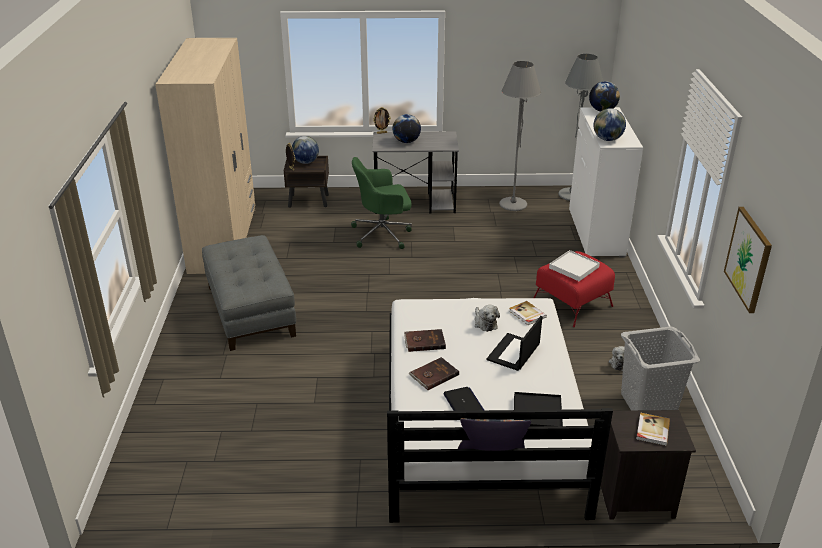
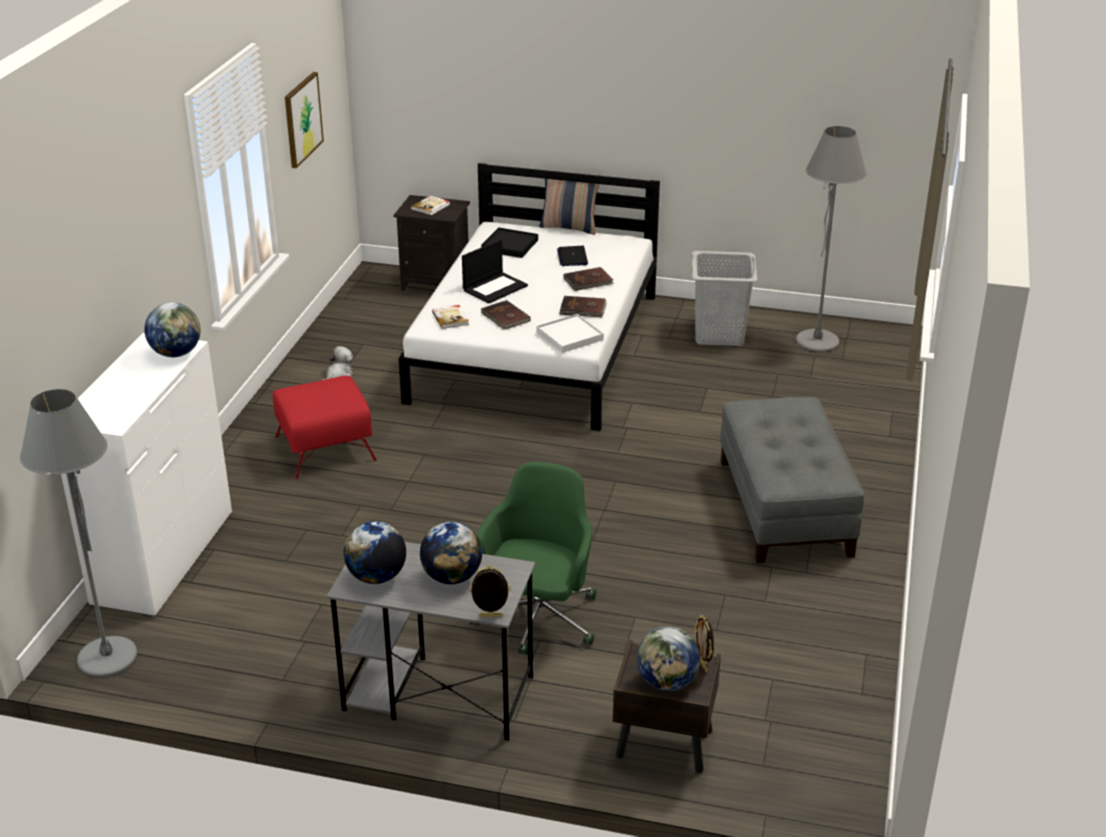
camera: 165 degrees left, 0 degrees up
(223, 240) = (843, 658): beige wardrobe -> none
(383, 234) = (537, 620): green office chair -> green office chair turned 75 degrees counterclockwise
(485, 323) = (505, 317): plush toy -> brown book
(513, 204) = (246, 652): grey floor lamp -> grey floor lamp (817, 342)
(573, 267) = (327, 391): white tray -> white tray (570, 336)
(602, 110) = (94, 419): globe -> globe (376, 577)
(649, 404) = (350, 338): grey laundry basket -> grey laundry basket (718, 334)

